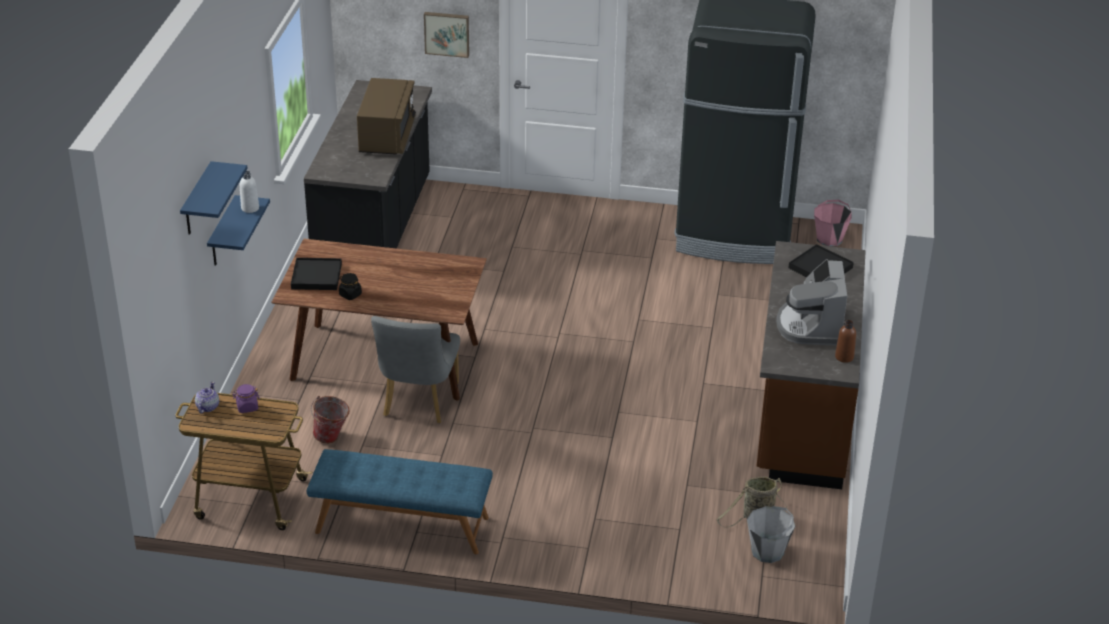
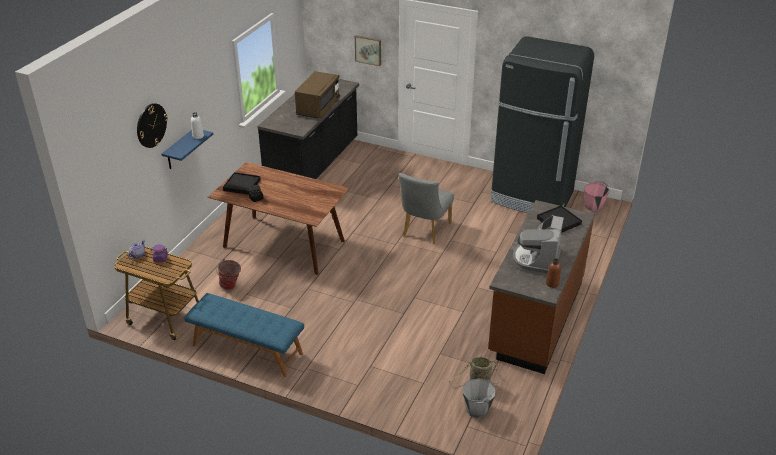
camera: 15 degrees right, 0 degrees up
(197, 201) = (151, 125): blue shelf -> wall clock
(418, 403) = (292, 273): grey chair -> grey chair (424, 231)

